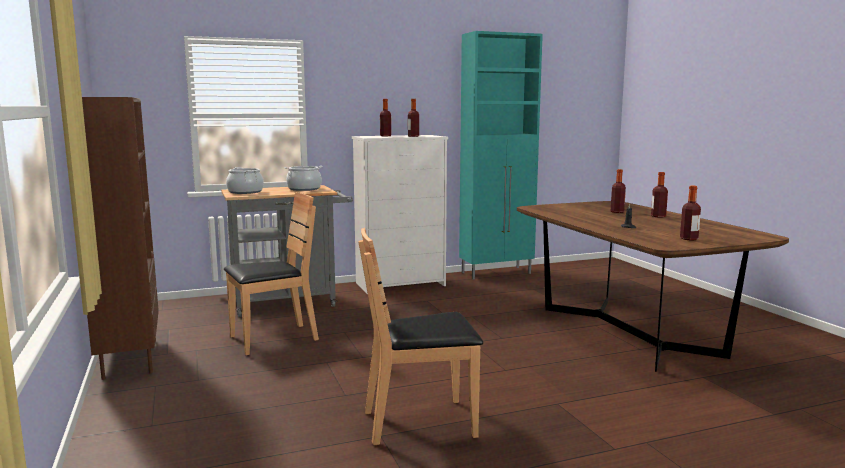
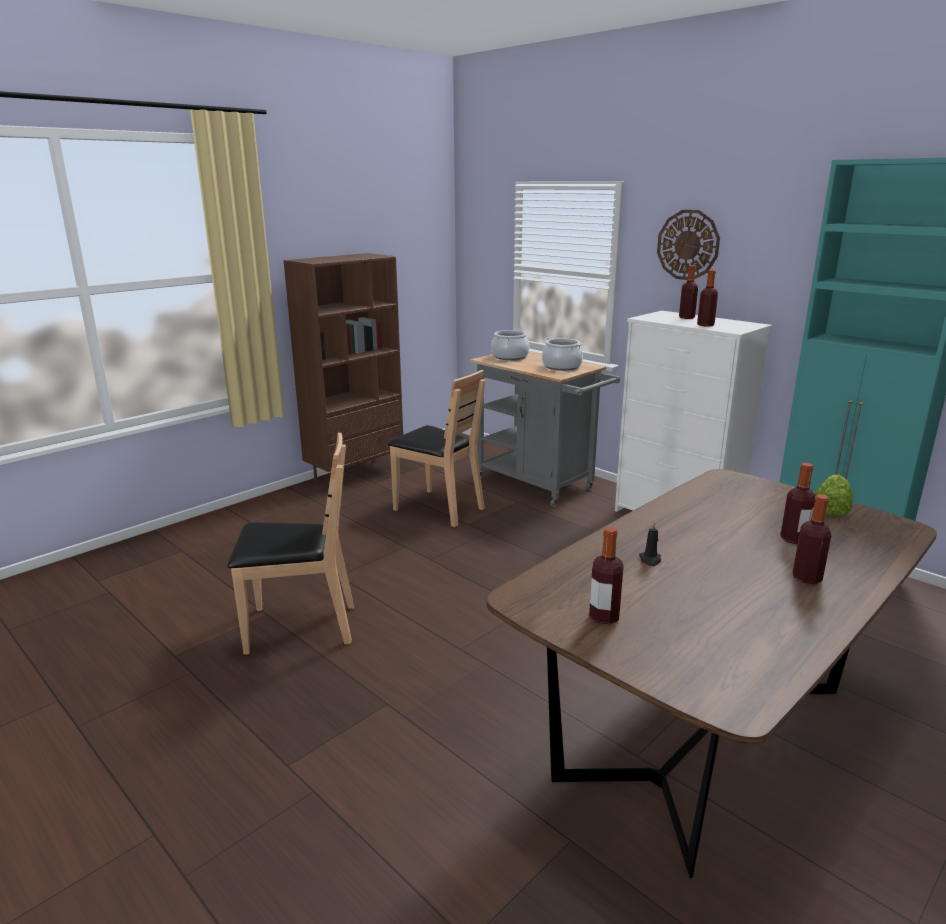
camera: 65 degrees right, 10 degrees up
(364, 87) = (688, 245): none -> wall clock
(420, 423) = (300, 627): brown chair -> brown chair turned 120 degrees clockwise
(585, 204) = (831, 508): none -> lettuce

